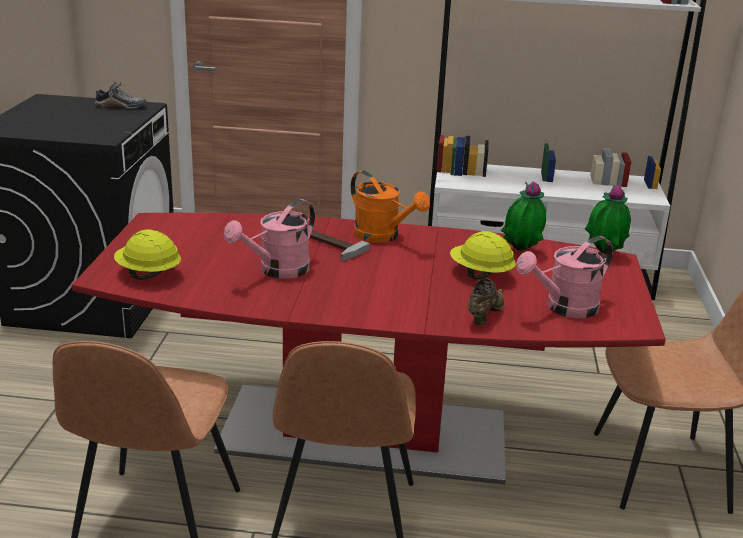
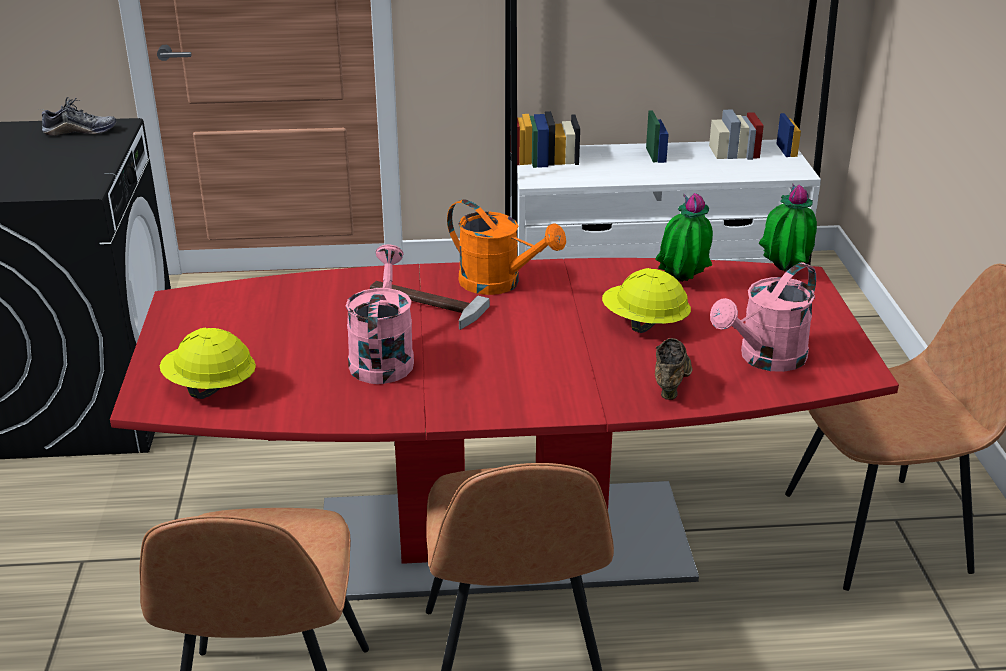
camera: 10 degrees left, 5 degrees up
(277, 271) = (382, 357): pink watering can -> pink watering can turned 150 degrees clockwise

